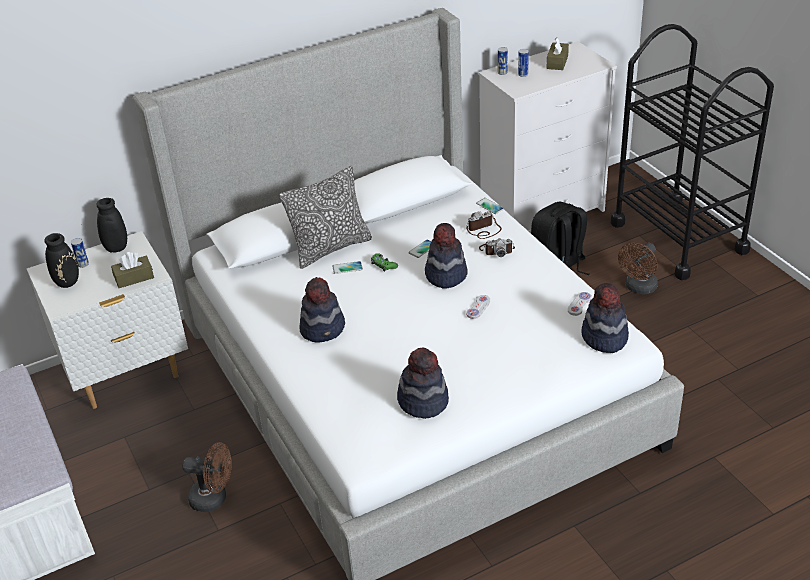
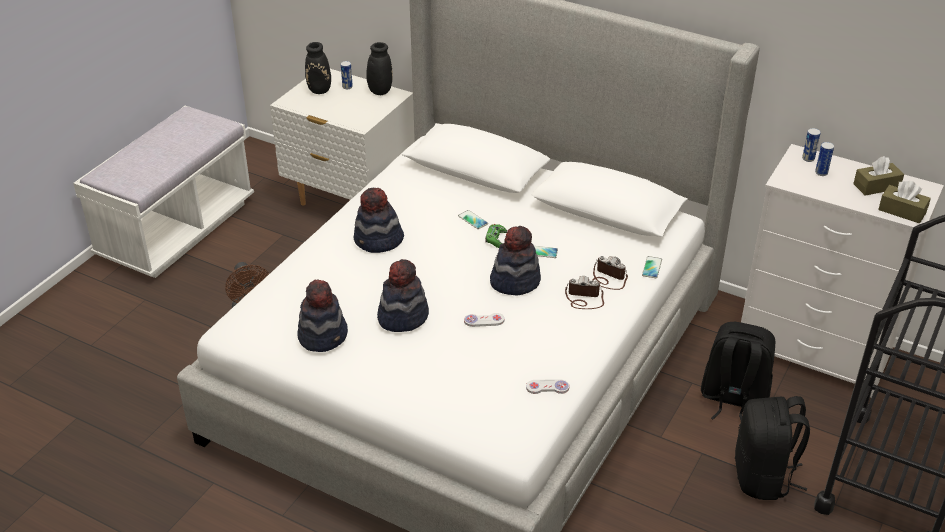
camera: 55 degrees right, 0 degrees up
(134, 278) = (351, 116): brown tissue box -> brown tissue box (902, 211)
(330, 248) = (492, 199): pillow -> none
(497, 250) = (584, 299): camera -> camera turned 135 degrees clockwise
(604, 337) = (509, 423): hat -> hat (402, 316)
(638, 288) = (763, 477): brown fan -> black backpack

